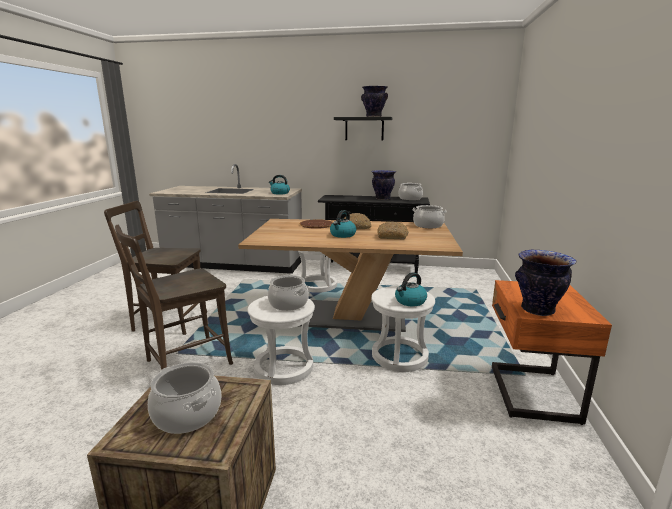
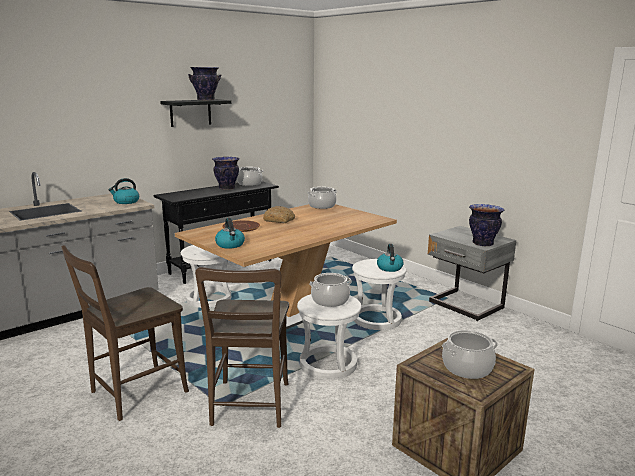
camera: 50 degrees left, 0 degrees up
(342, 235) = (293, 229): kettle -> kettle (230, 245)
(392, 236) = (329, 221): bread -> none
(529, 394) = (465, 306): orange nightstand -> grey nightstand

